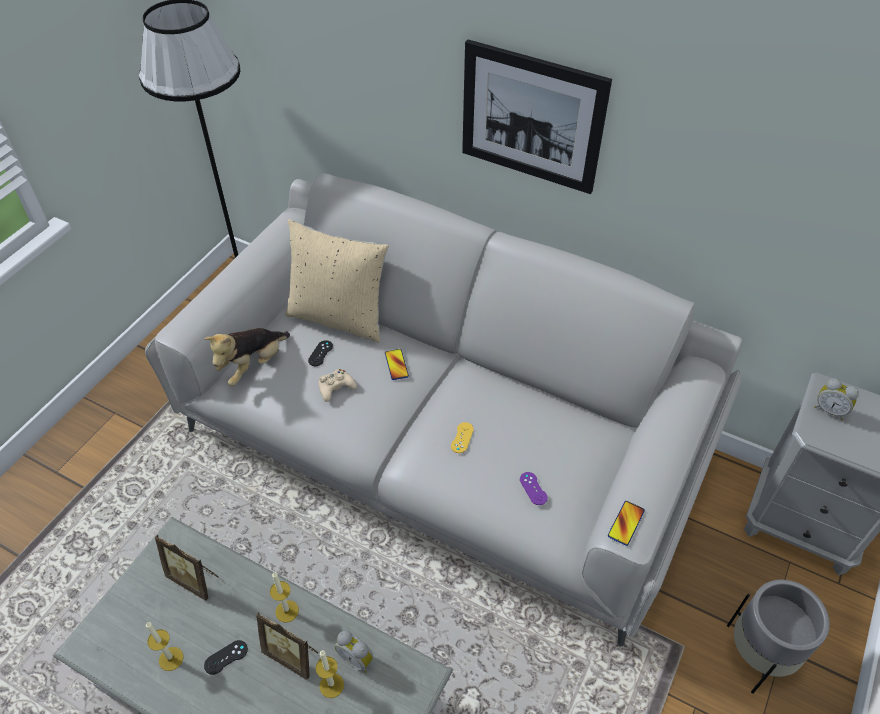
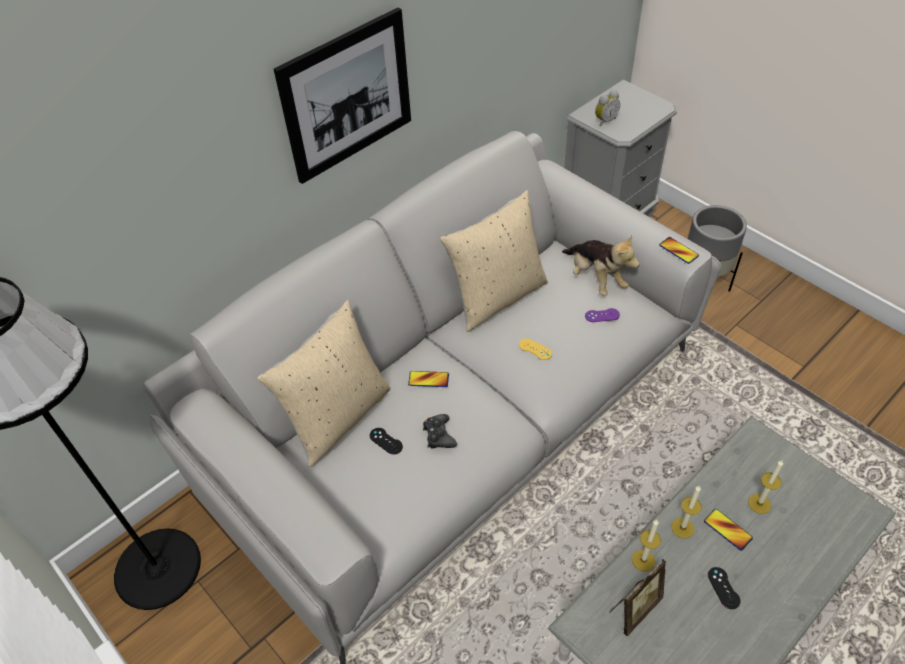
camera: 70 degrees left, 0 degrees up
(171, 658) = (719, 640): candle -> candle (643, 560)
(253, 365) = (374, 509): plush toy -> plush toy (595, 278)
(293, 655) = (727, 530): picture frame -> phone
(336, 387) = (439, 435): beige game controller -> black game controller
(357, 658) = (736, 479): alarm clock -> none
(522, 392) = (497, 297): none -> beige pillow

